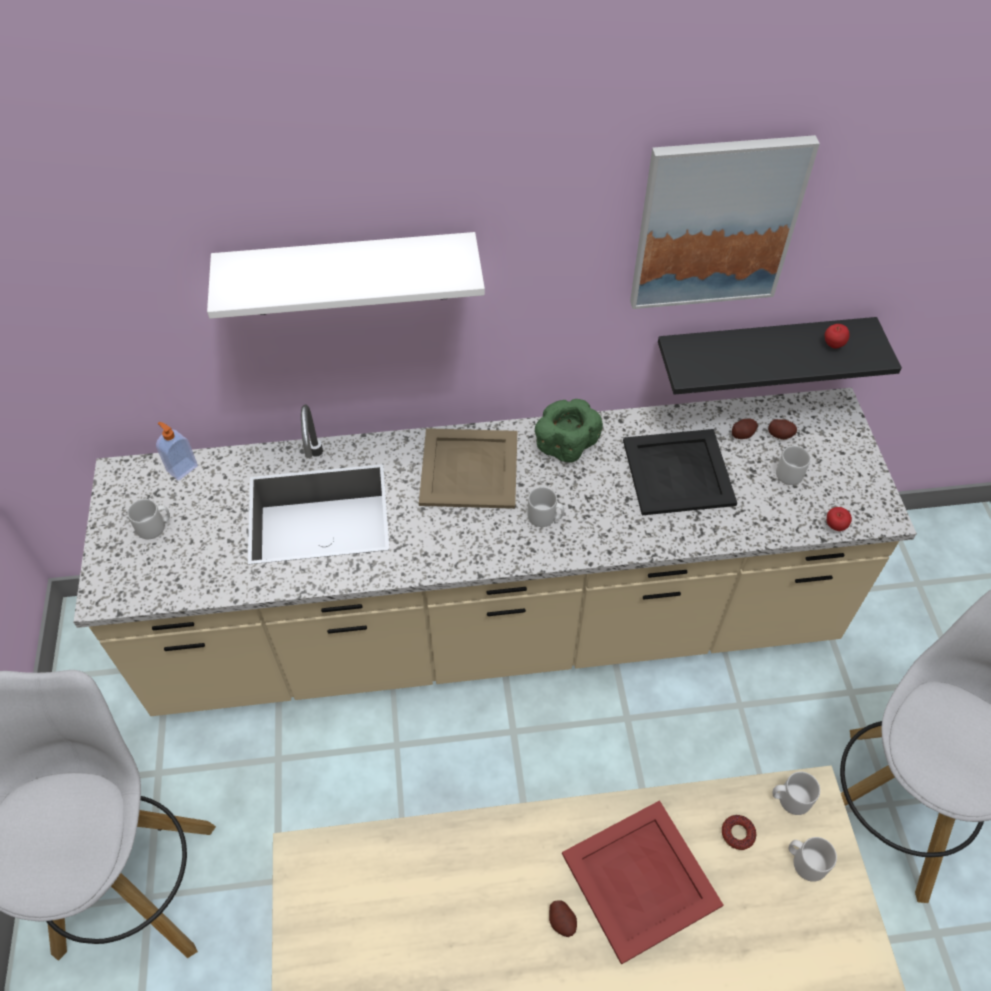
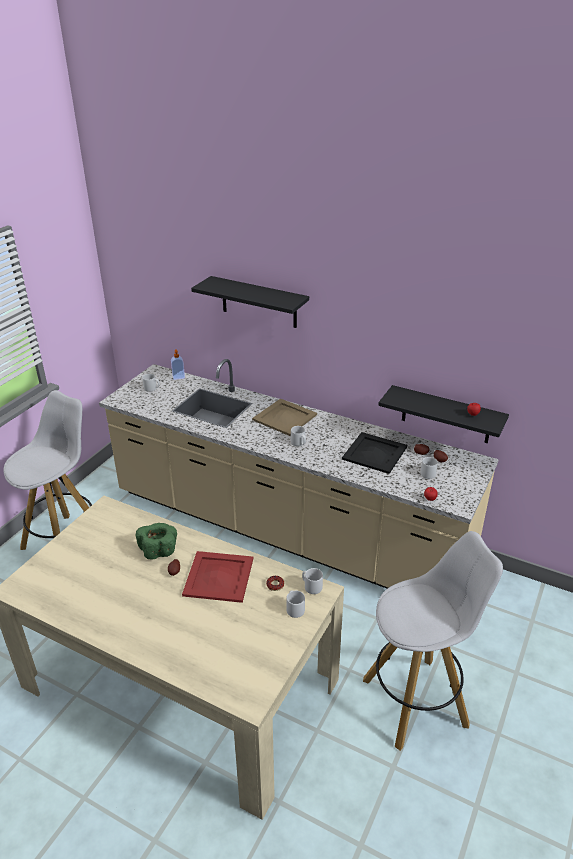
camera: 35 degrees right, 20 degrees down
(349, 274) = (259, 302): white shelf -> black shelf
(565, 443) = (334, 425): green bowl -> green bowl (159, 550)
(716, 223) = (415, 324): picture -> none

